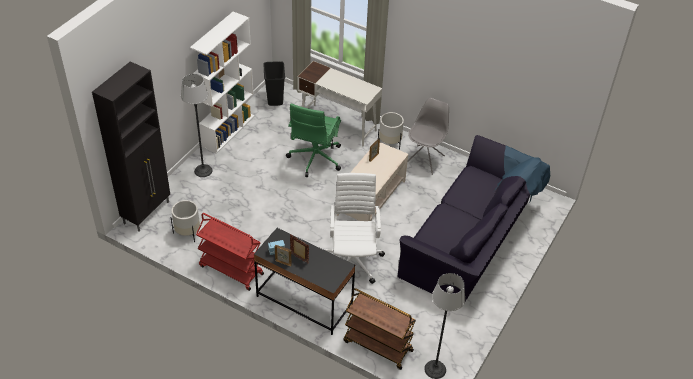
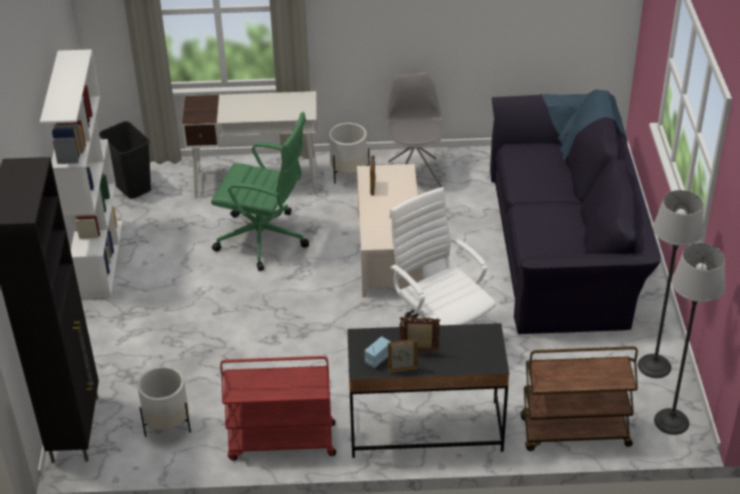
camera: 30 degrees left, 5 degrees down
(203, 170) = (111, 329): floor lamp -> floor lamp (654, 366)
(314, 159) = (265, 239): green office chair -> green office chair turned 60 degrees counterclockwise

